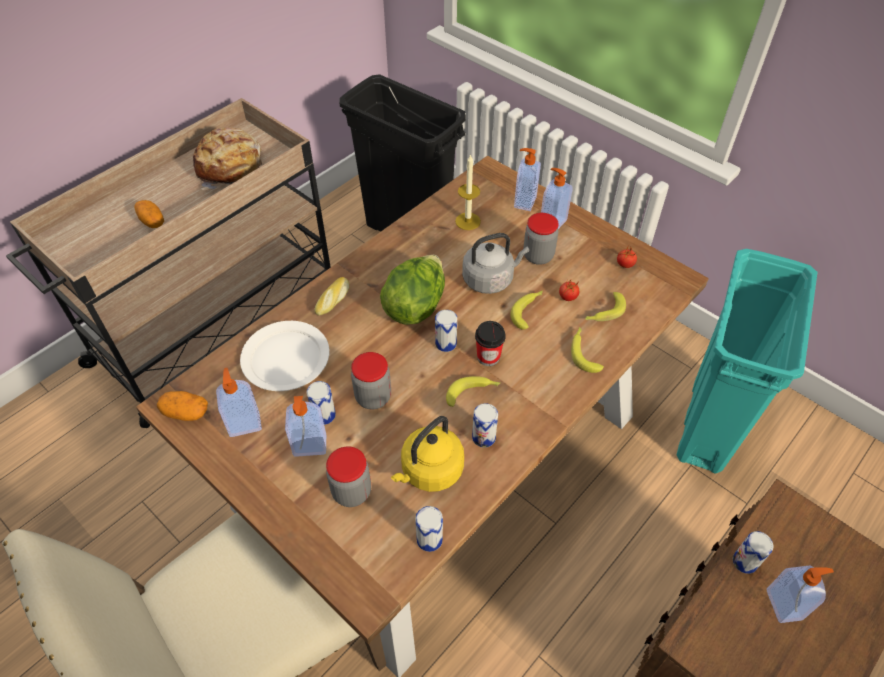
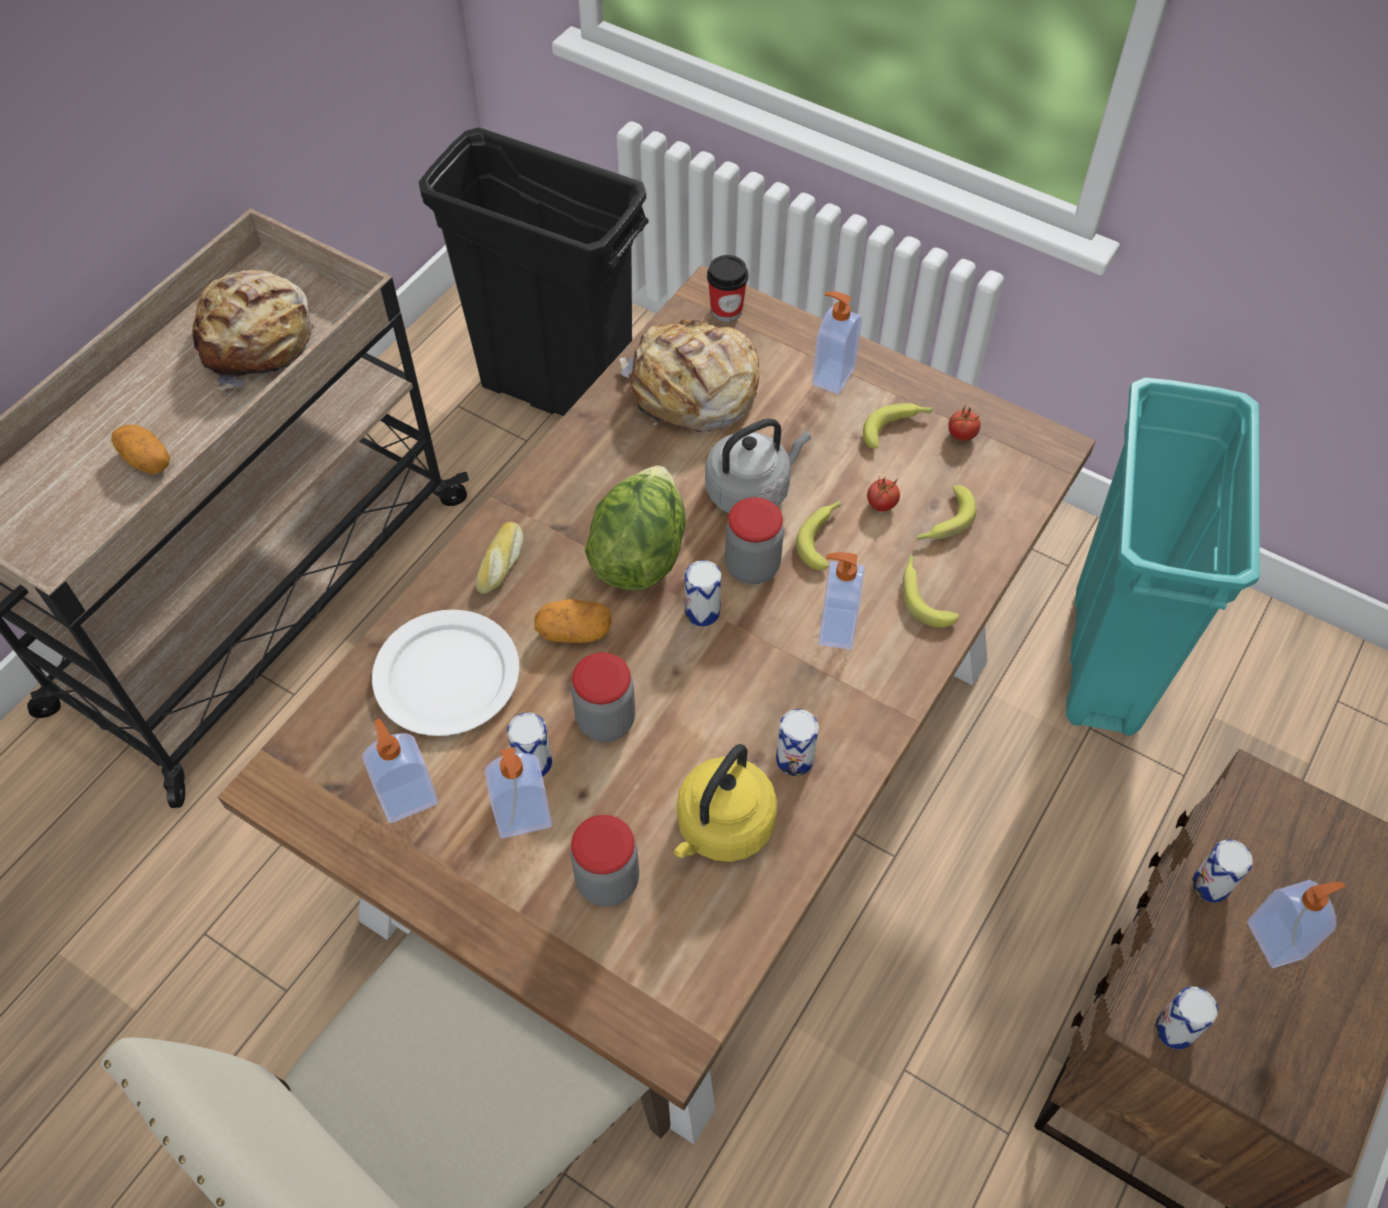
camera: 10 degrees left, 5 degrees up
(186, 413) = (305, 794): potato -> potato (574, 632)
(429, 539) = (745, 935): can -> can (1175, 1029)
(467, 221) = (693, 391): candle -> bread
(472, 393) = (762, 689): banana -> banana (897, 427)
(488, 357) = (775, 625): cup -> cup (726, 310)
(524, 202) = (779, 344): soap dispenser -> soap dispenser (835, 628)
(538, 256) = (820, 438): jar -> jar (752, 566)

